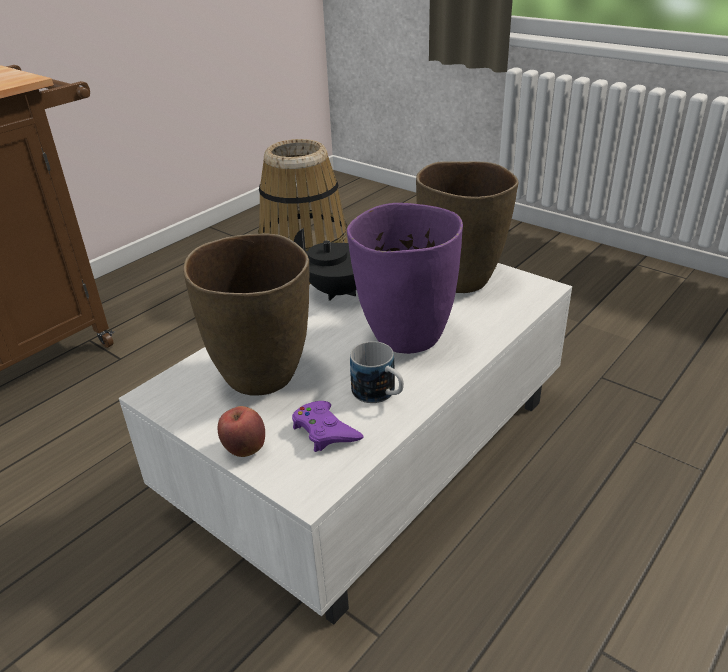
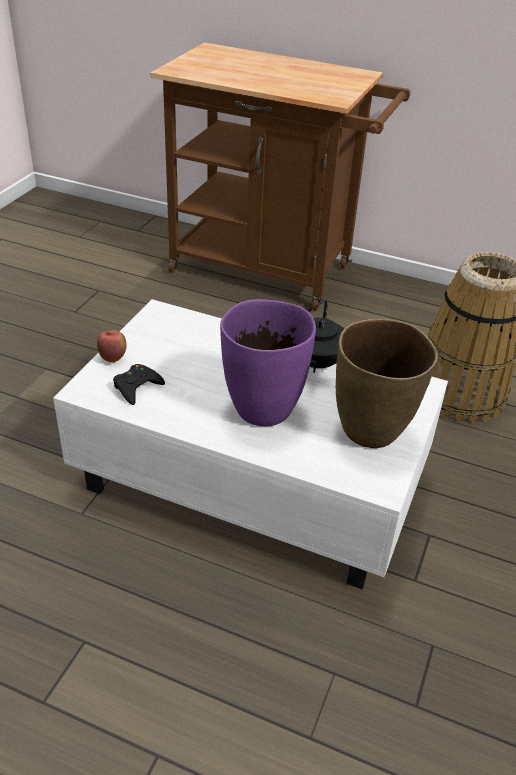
camera: 70 degrees right, 5 degrees up
(263, 376) = (189, 349): brown vase -> none
(325, 431) = (137, 387): purple game controller -> black game controller
(380, 395) = (182, 406): mug -> none

